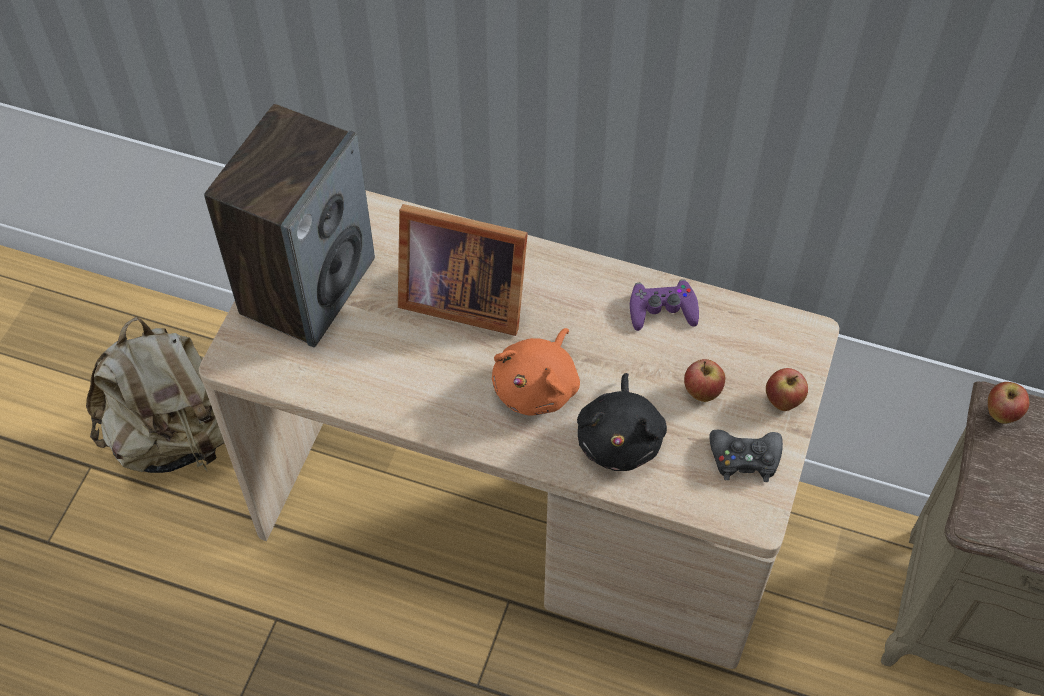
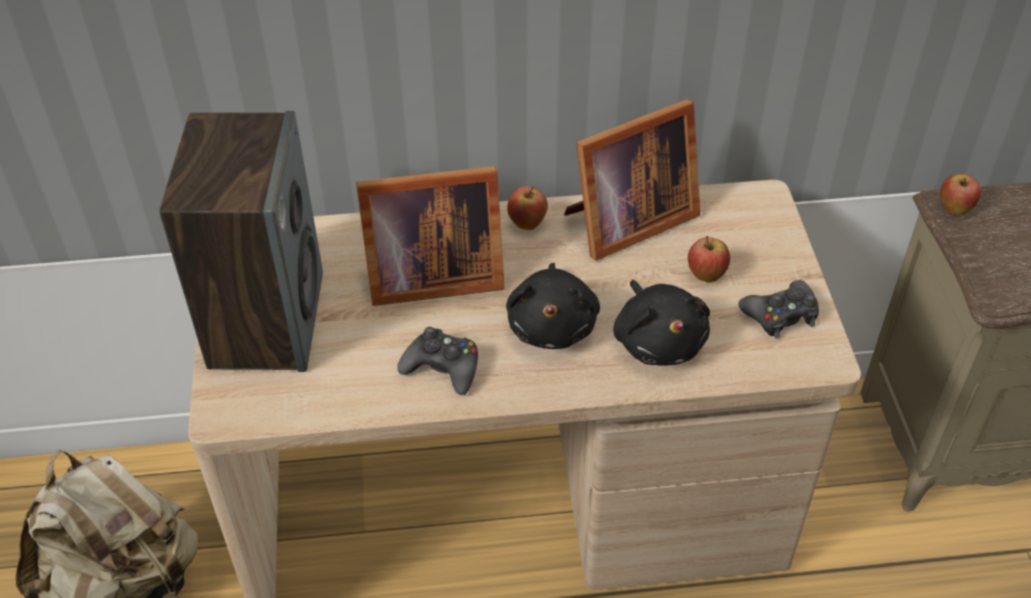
camera: 25 degrees left, 10 degrees down
(425, 389) = (442, 367): none -> black game controller
(538, 386) = (552, 325): orange plush toy -> black plush toy
(662, 310) = (625, 222): purple game controller -> picture frame
(783, 401) = (781, 257): apple -> apple (527, 224)

